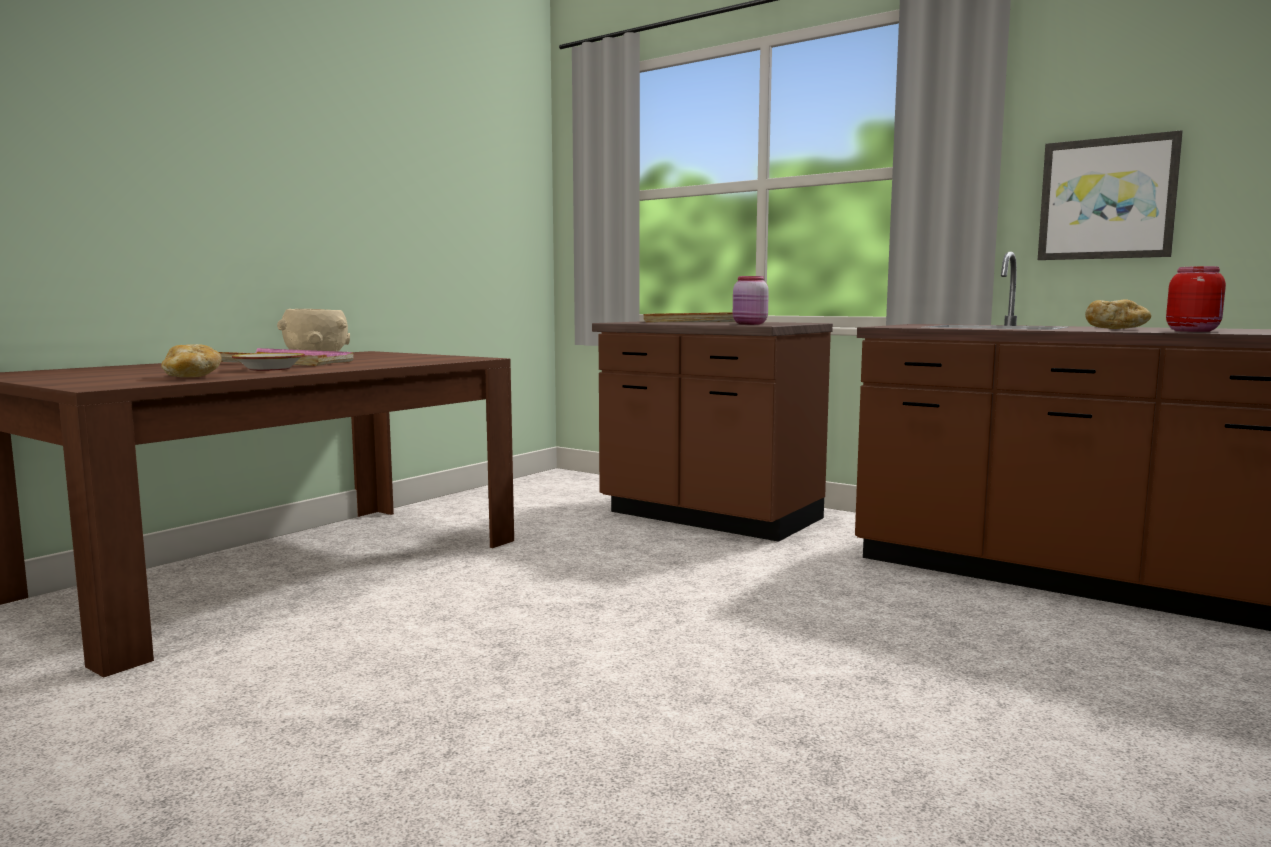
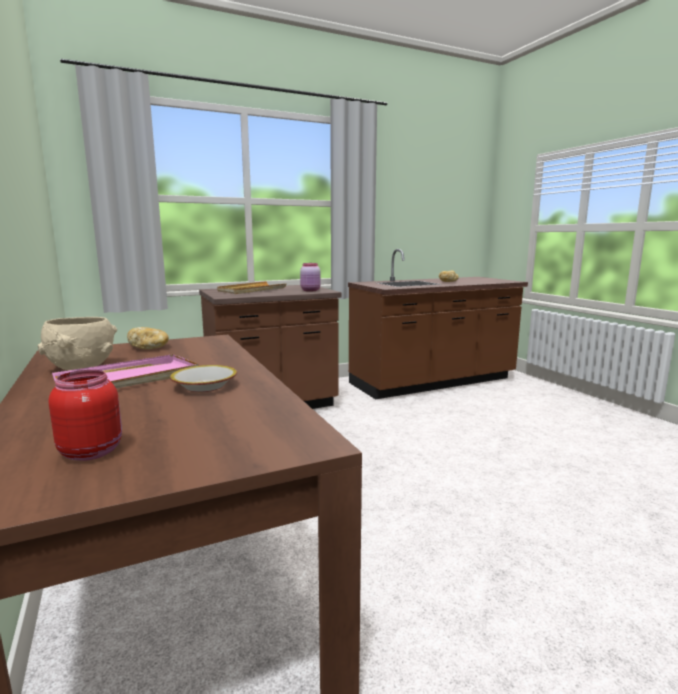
camera: 60 degrees left, 5 degrees up
(192, 377) = (252, 411): bread -> bread (150, 348)
(1107, 199) = (406, 225): picture -> none
(1193, 331) = (477, 282): red jar -> red jar (92, 451)

